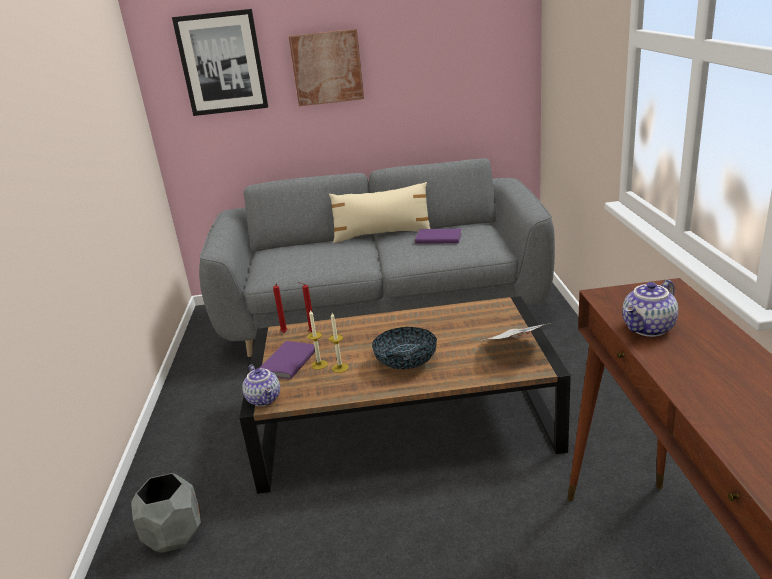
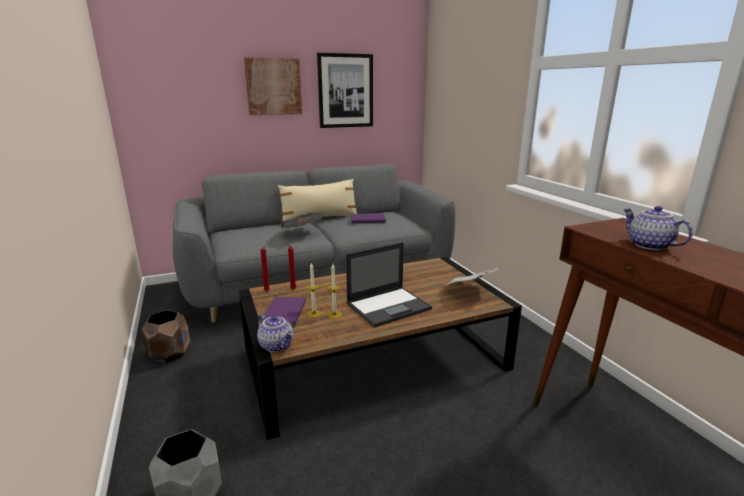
camera: 20 degrees left, 5 degrees down
(196, 389) = (170, 353): none -> brown planter
(222, 63) = (184, 73): picture -> picture (345, 91)
(349, 256) = (302, 232): none -> newspaper
(406, 362) = (389, 306): bowl -> laptop
(649, 329) = (648, 245): teapot -> teapot turned 120 degrees clockwise

